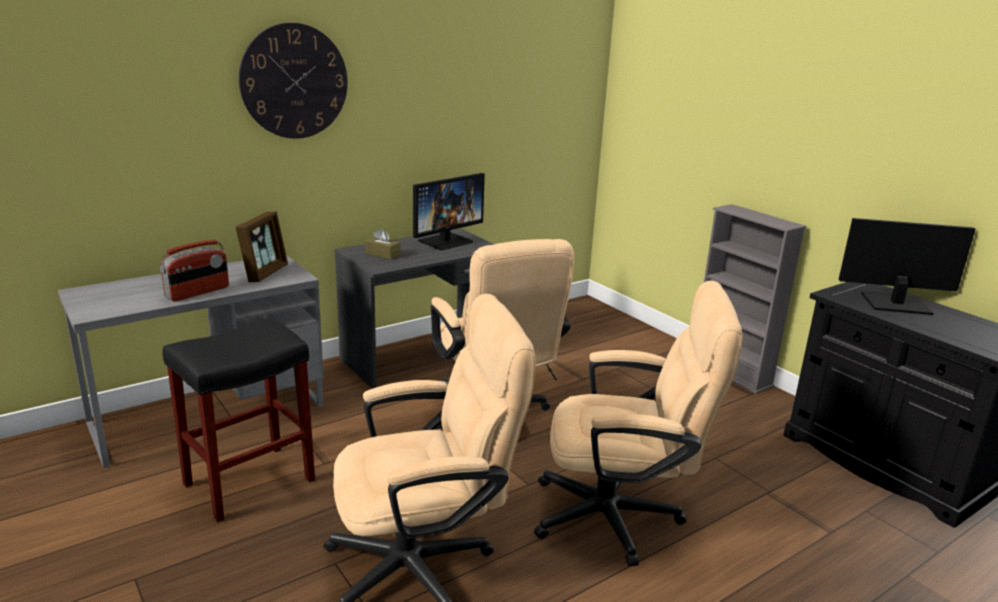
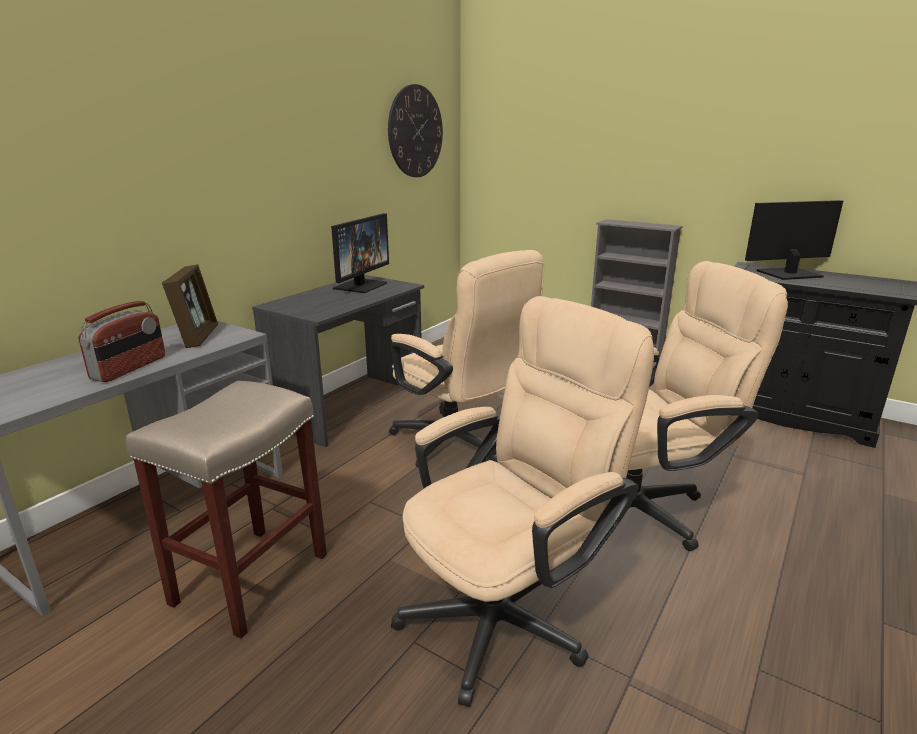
camera: 20 degrees left, 0 degrees up
(248, 483) = (250, 580): black stool -> beige stool
(294, 81) = (189, 114): wall clock -> wall clock (415, 131)
(382, 254) = (309, 304): brown tissue box -> none

